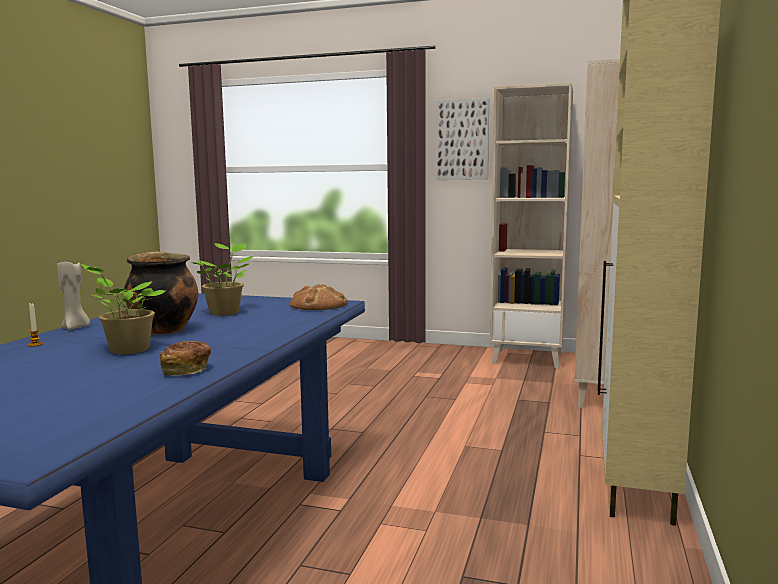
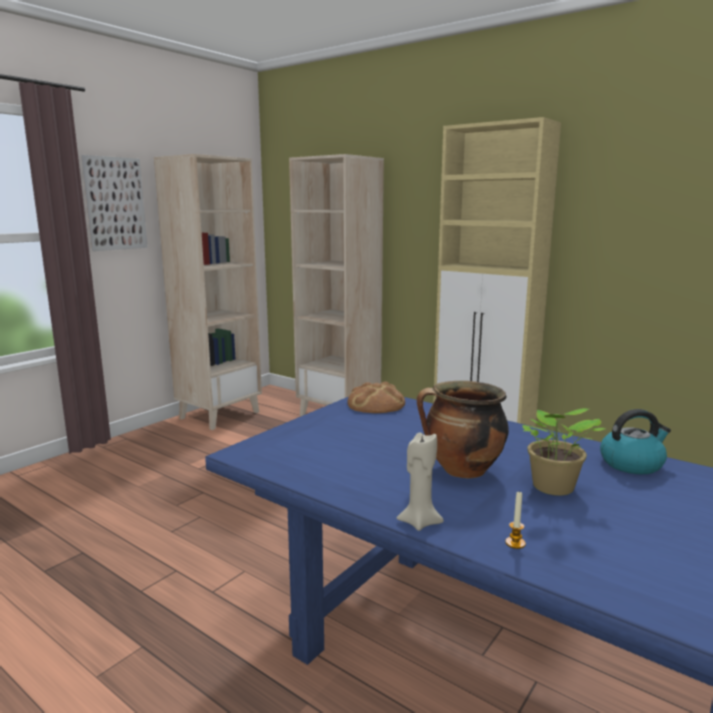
camera: 70 degrees left, 5 degrees up
(186, 370) = (632, 463): bread -> kettle
(225, 312) = (381, 440): potted plant -> none

